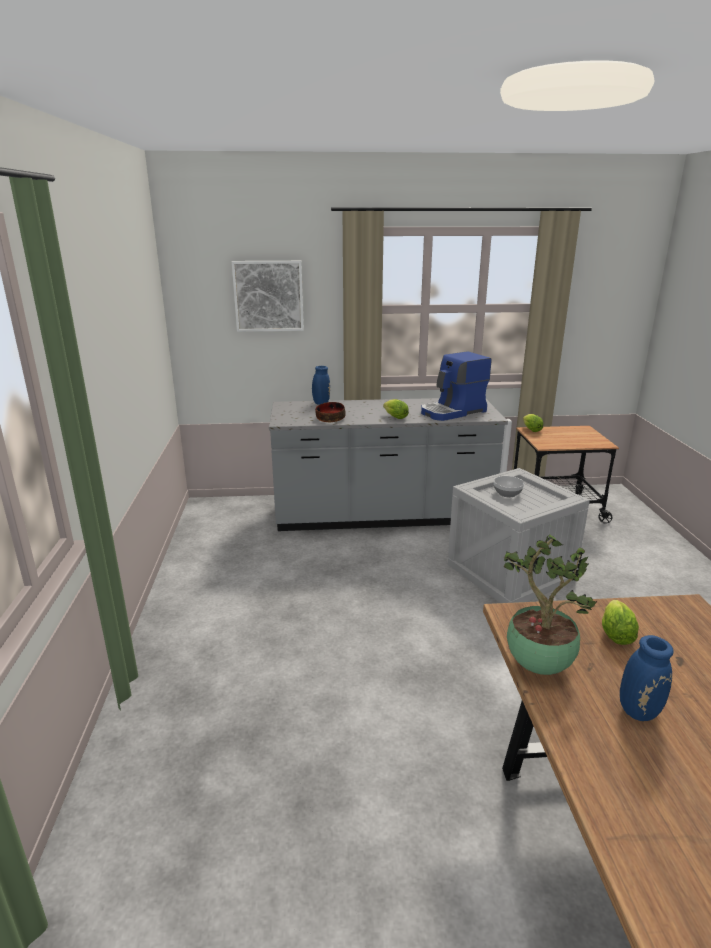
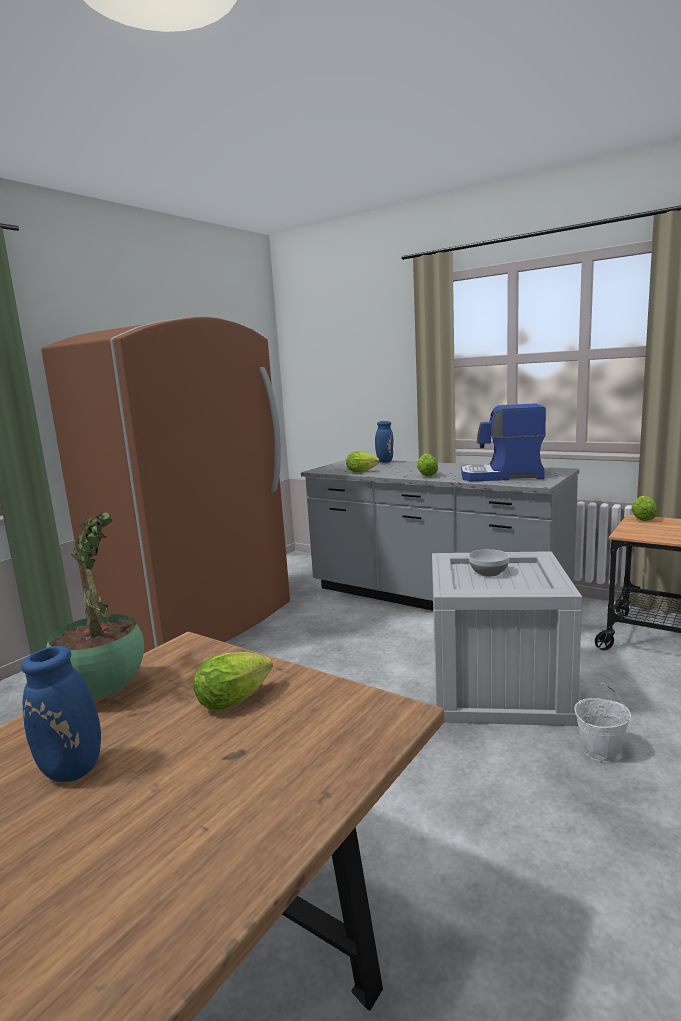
camera: 40 degrees right, 10 degrees down
(215, 600) = (199, 623): none -> brown fridge
(268, 296) = (357, 354): picture -> none
(330, 418) = (363, 471): bowl -> lettuce
(601, 591) = (601, 750): none -> white bucket

